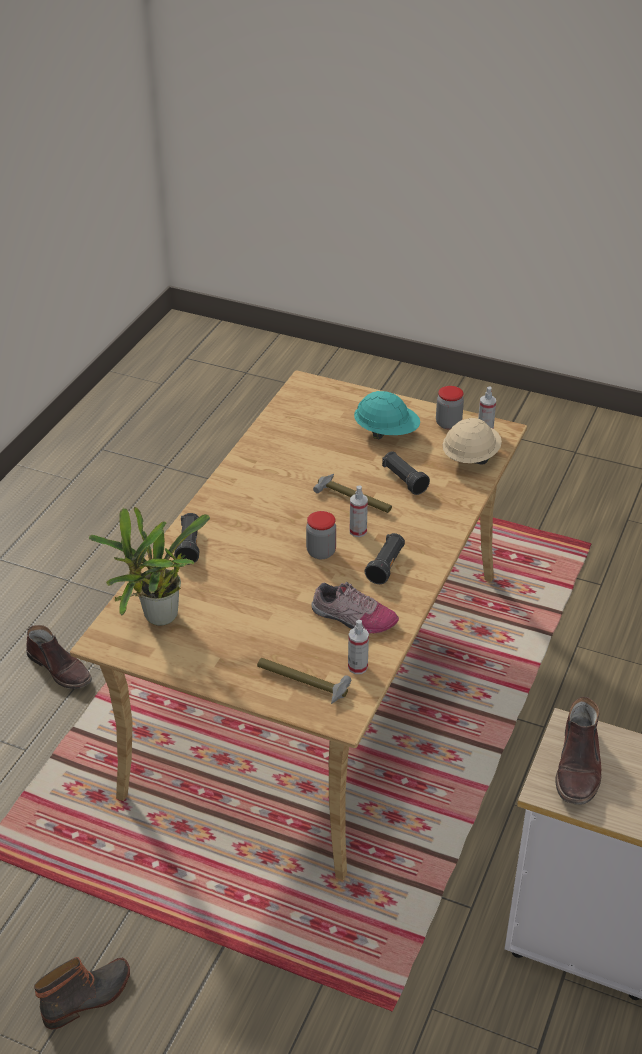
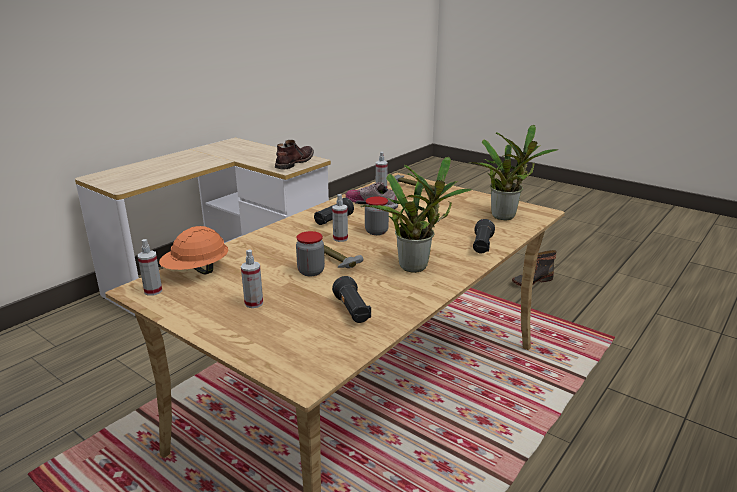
camera: 165 degrees left, 15 degrees down
(60, 669) = (599, 445): brown boot -> none
(257, 501) = (417, 266): none -> potted plant
(386, 432) = (254, 303): turquoise hard hat -> spray bottle
(404, 480) = (274, 263): black flashlight -> black flashlight (352, 311)
(448, 423) = (181, 302): jar -> jar (311, 271)
(470, 457) = (196, 271): beige hard hat -> orange hard hat

